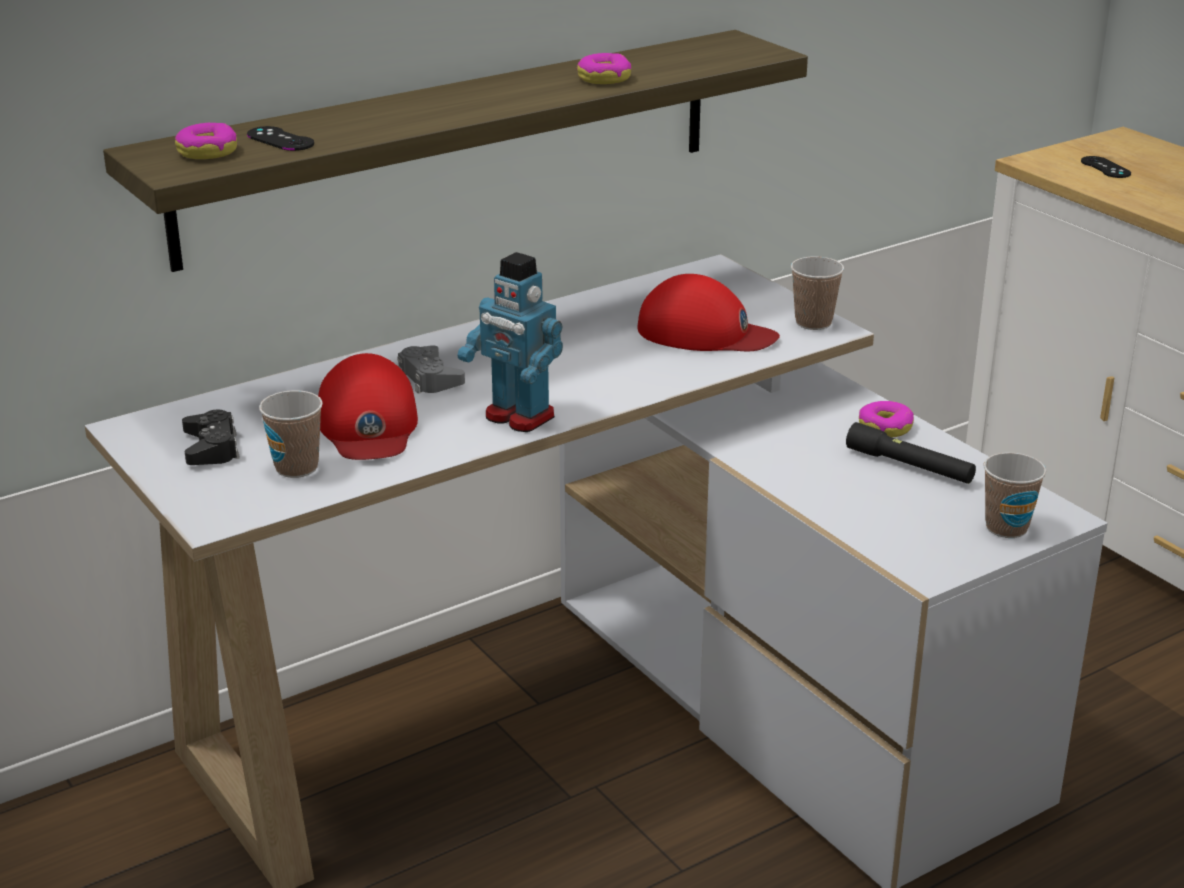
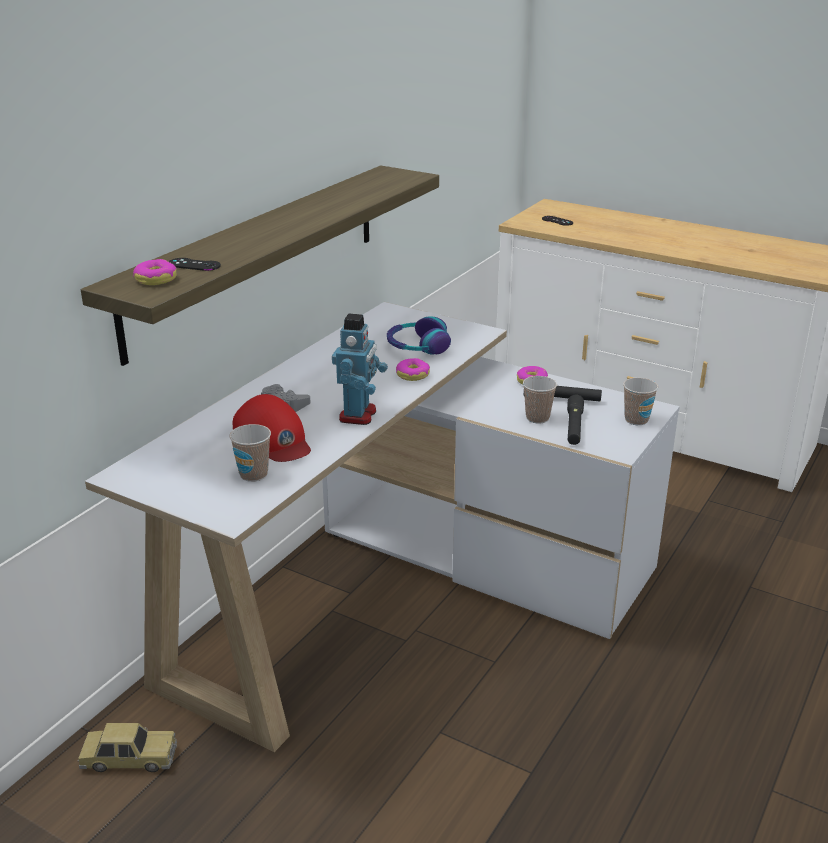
camera: 25 degrees left, 0 degrees up
(95, 839) = (129, 758): none -> toy car
(211, 448) = (186, 475): black game controller -> none
(518, 417) = (359, 415): toy robot -> toy robot turned 90 degrees counterclockwise
(604, 78) = (344, 201): donut -> donut (412, 375)
(705, 333) = (417, 346): red cap -> headphones
(813, 322) = (470, 330): cup -> cup (537, 418)
(887, 515) = (574, 427): none -> black flashlight

